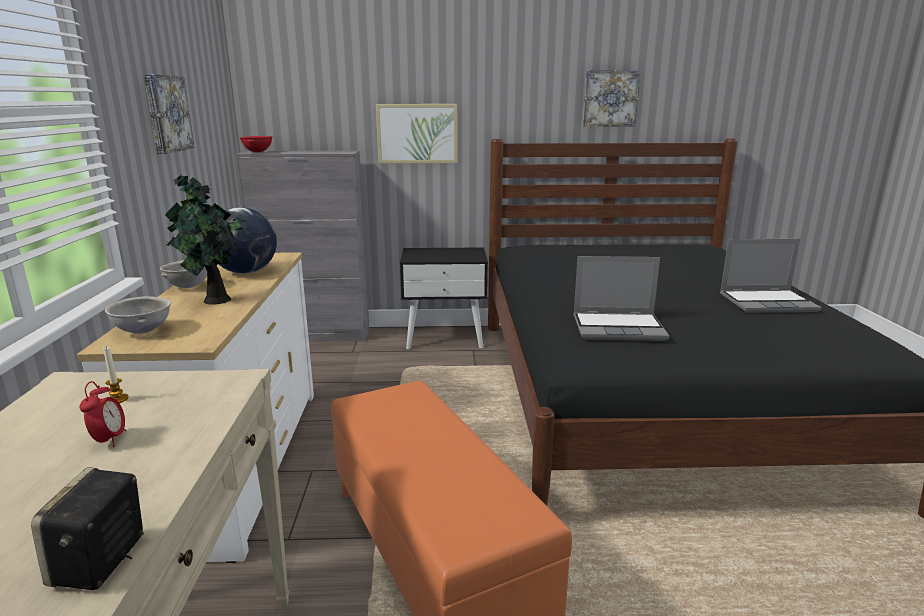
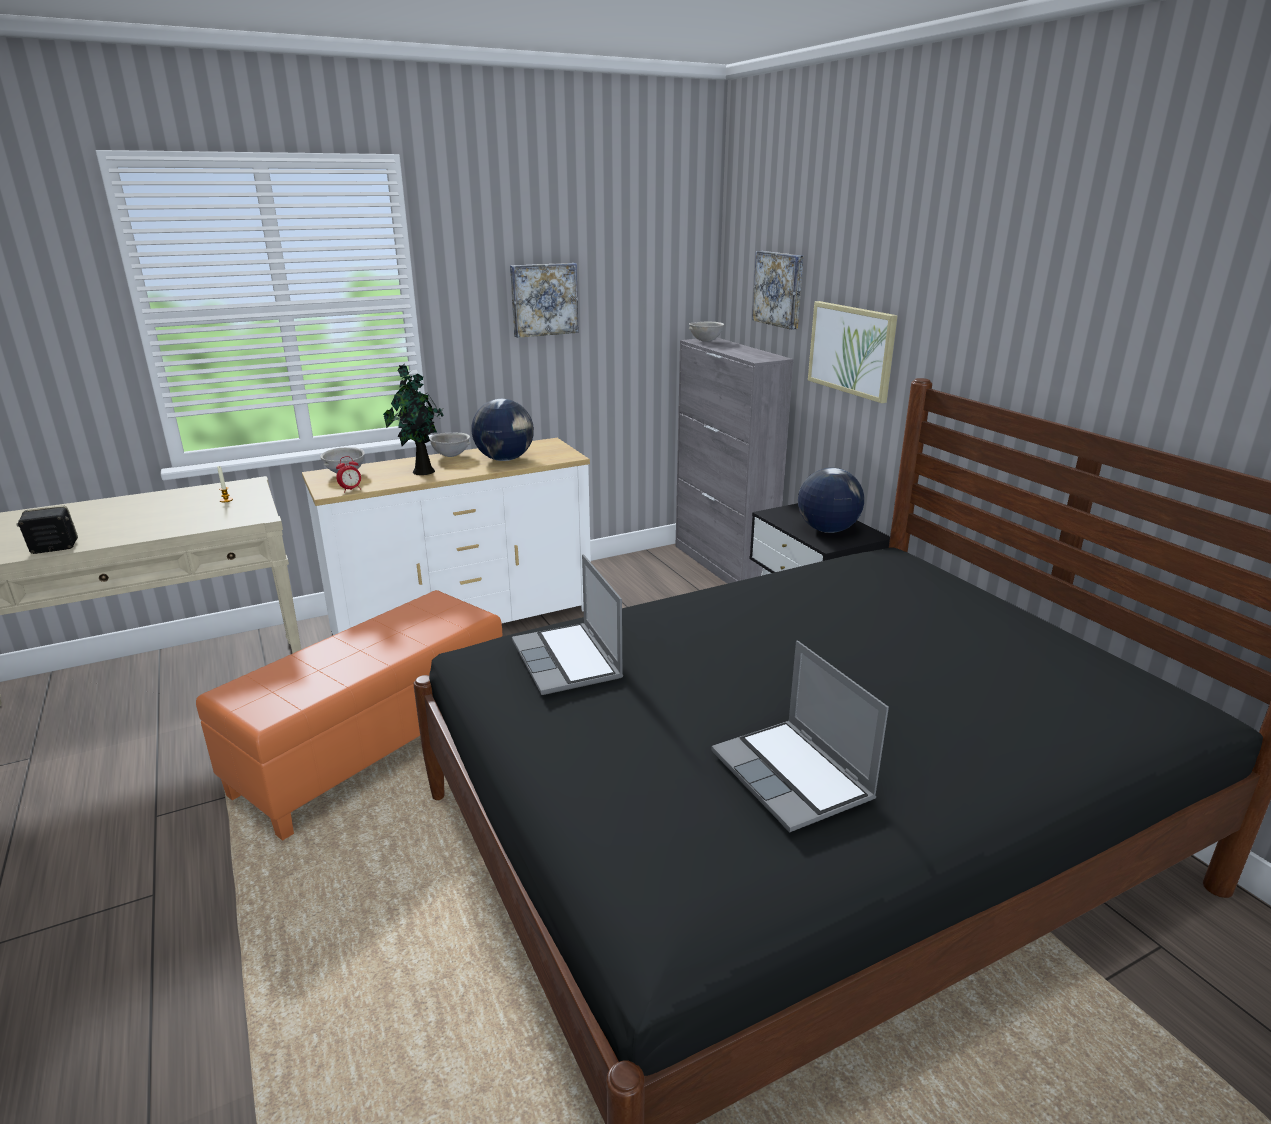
camera: 65 degrees right, 5 degrees up
(109, 440) = (173, 514): alarm clock -> alarm clock (351, 490)
(257, 152) = (705, 341): red bowl -> grey bowl
(454, 254) = (827, 530): none -> globe
(610, 98) = (1117, 344): picture -> picture (780, 289)

